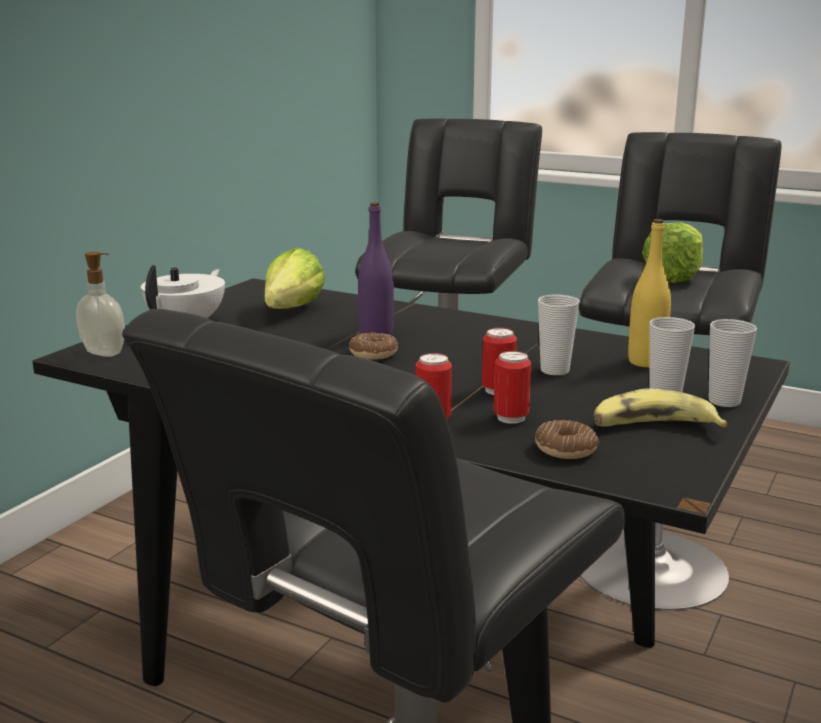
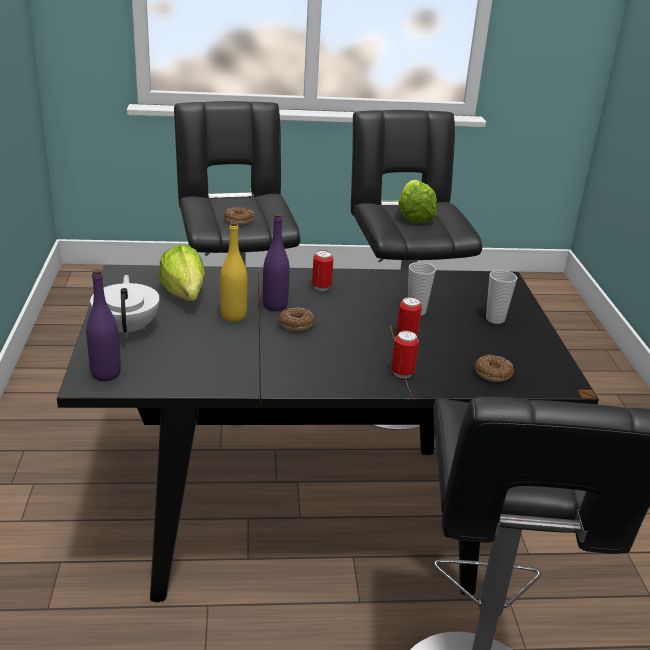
camera: 35 degrees left, 10 degrees up
(105, 352) = (106, 374): soap dispenser -> purple bottle
(431, 253) = (239, 220): none -> donut
(511, 418) = (439, 358): can -> can (321, 287)
(646, 362) = (454, 291): yellow bottle -> yellow bottle (233, 316)
(653, 427) = (513, 343): banana -> none
(724, 401) = (523, 313): cup -> none

